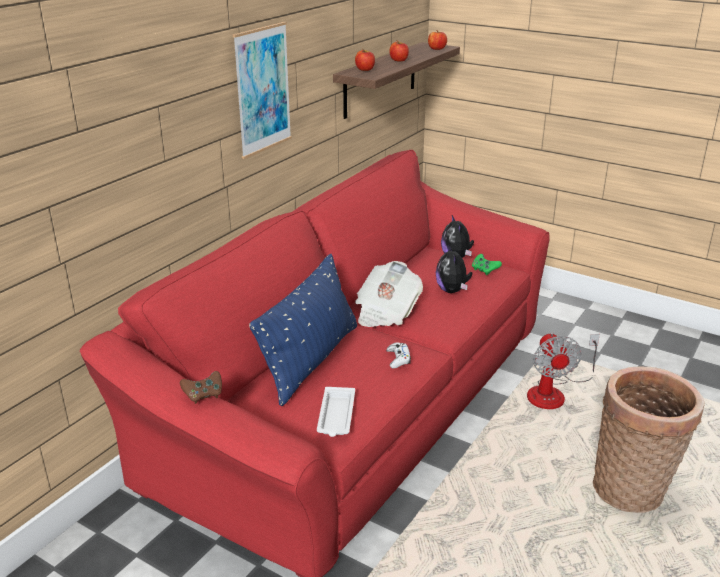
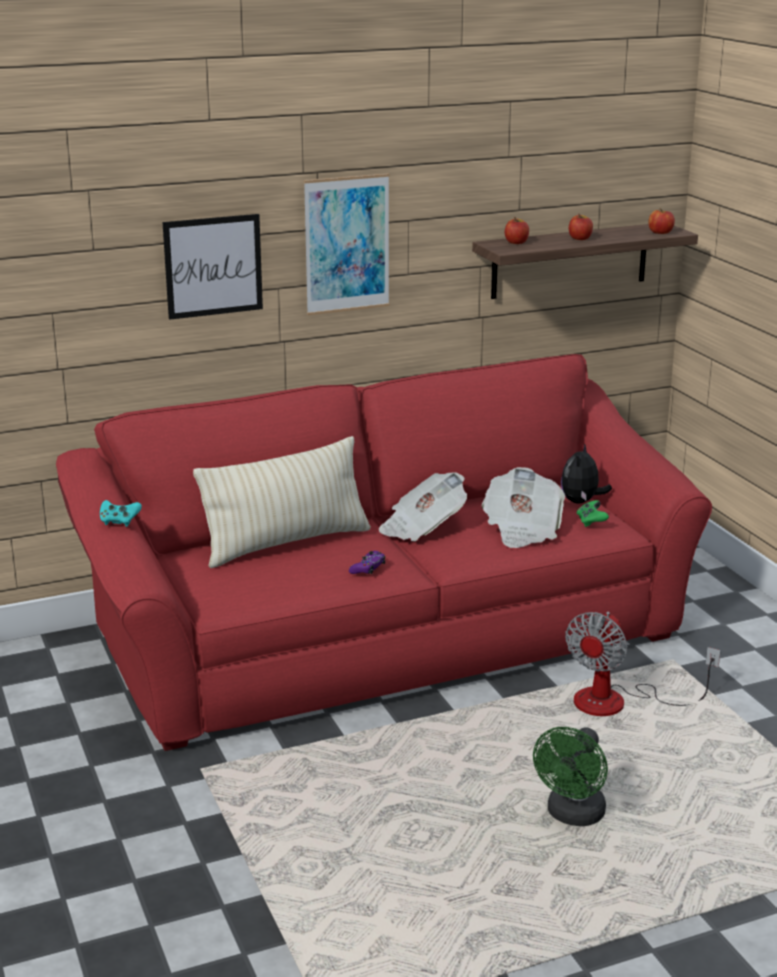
camera: 35 degrees right, 5 degrees down
(176, 128) = (213, 266): none -> picture
(203, 395) = (119, 521): brown game controller -> turquoise game controller
(311, 360) = (286, 543): blue pillow -> beige pillow
(336, 416) = (244, 590): white tray -> none
(398, 359) = (368, 568): white game controller -> purple game controller
(452, 290) = (522, 530): plush toy -> newspaper
(633, 490) = (572, 816): basket -> green fan

